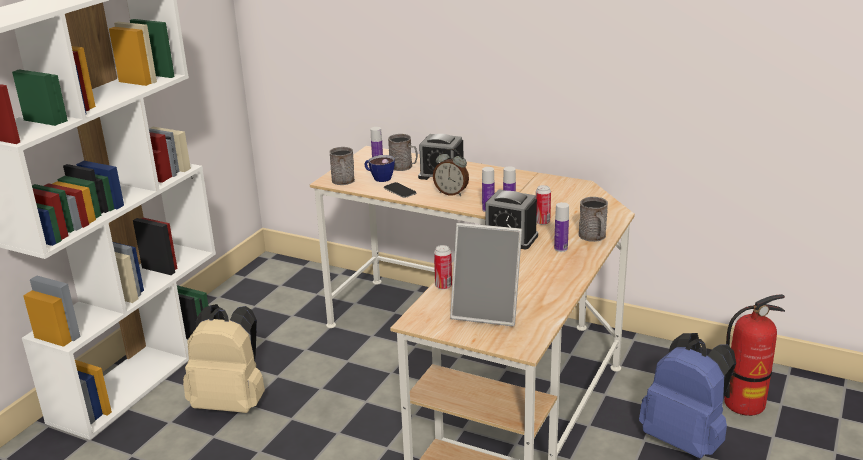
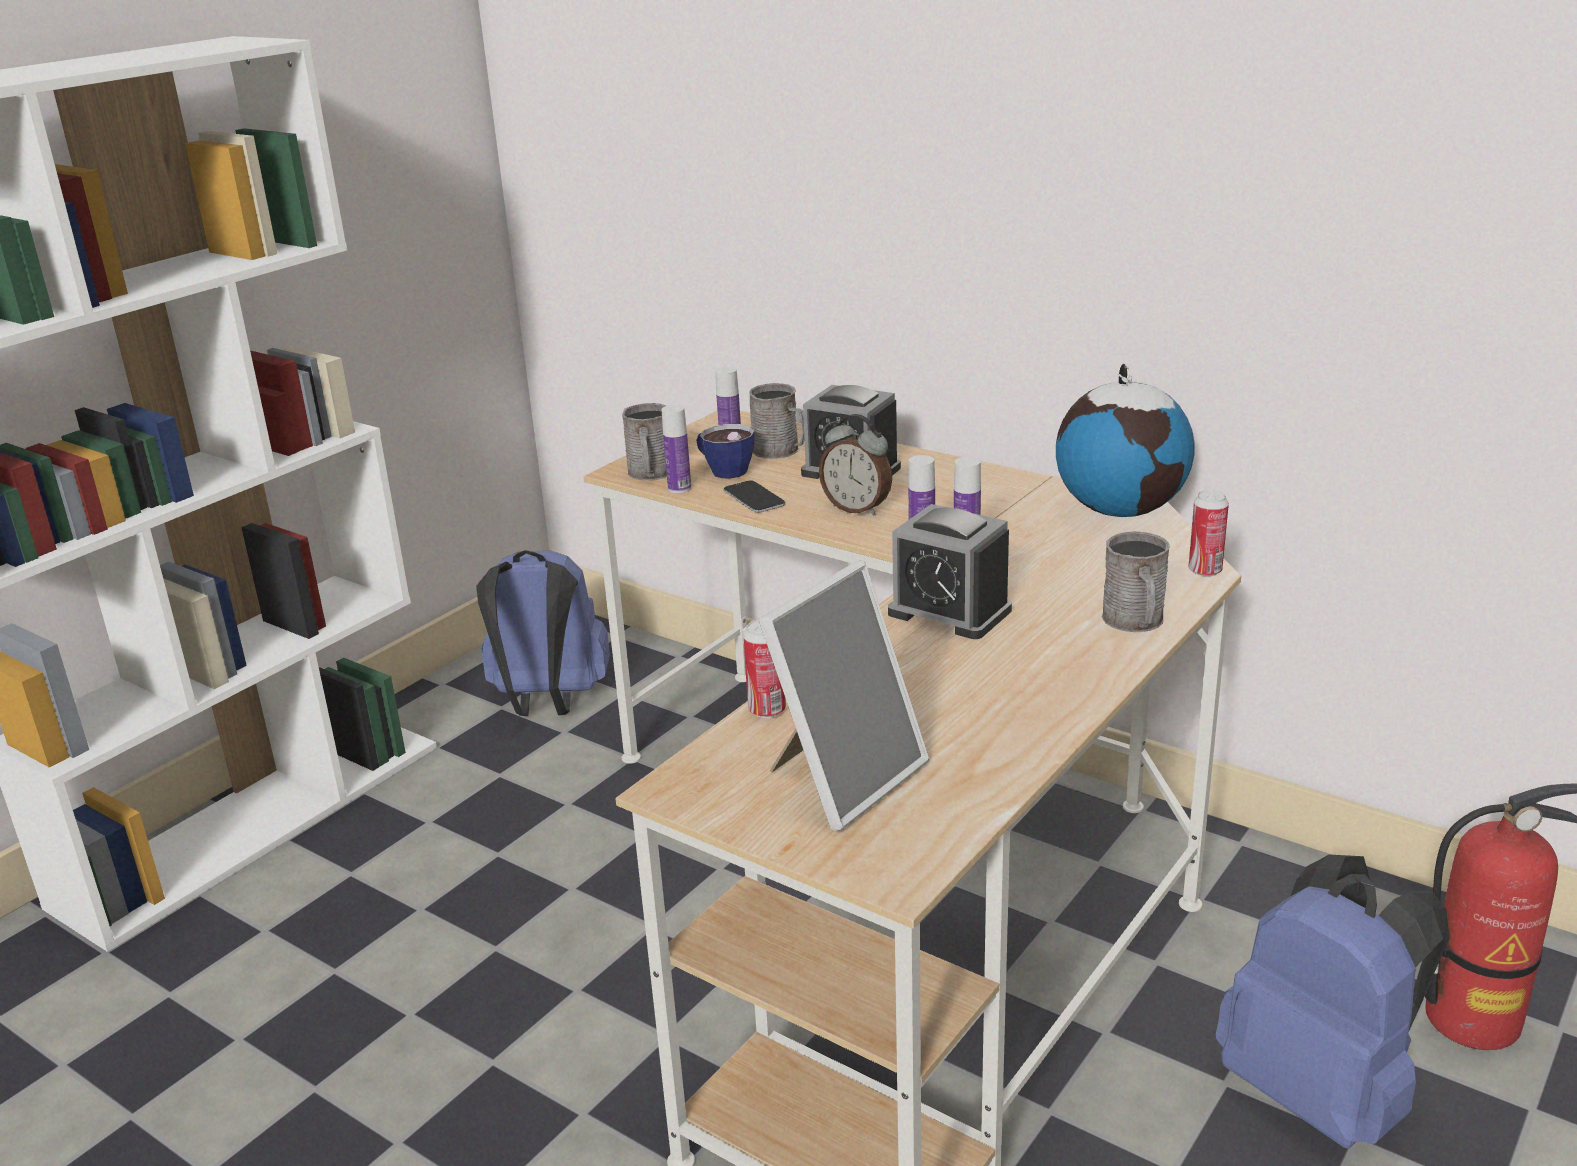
camera: 10 degrees right, 0 degrees up
(232, 402) = (394, 901): beige backpack -> none
(278, 302) = (548, 702): none -> blue backpack
(487, 311) = (843, 778): picture frame -> picture frame turned 75 degrees counterclockwise
(542, 222) = (1030, 582): can -> can (1205, 571)
(560, 248) = (1053, 643): bottle -> bottle (679, 488)
(574, 187) = (1120, 510): none -> globe

